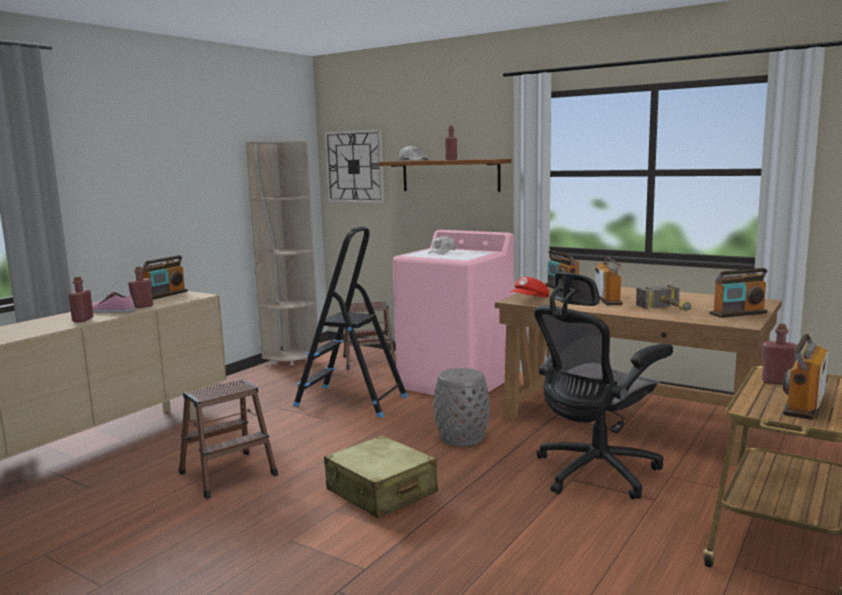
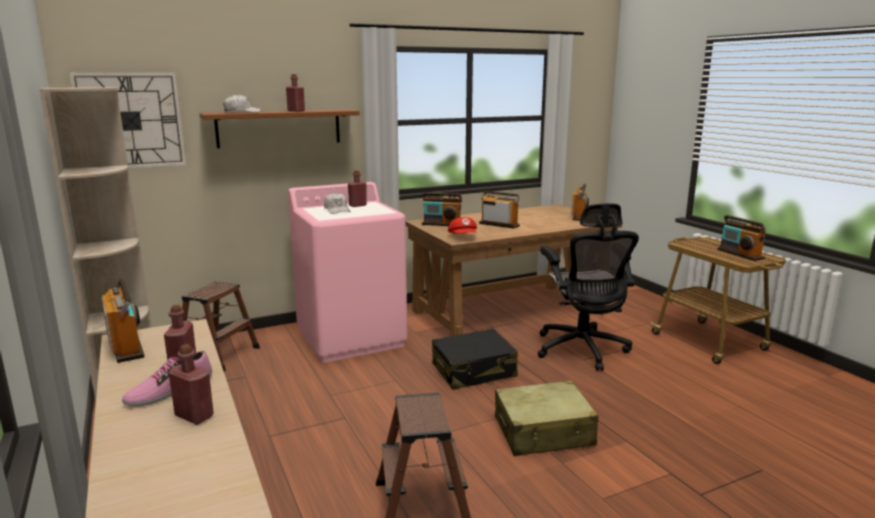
camera: 60 degrees left, 5 degrees up
(349, 401) = (317, 393): black step ladder -> none
(462, 438) = (474, 371): grey stool -> black suitcase
(670, 310) = (551, 222): hammer -> none
(777, 382) = (699, 247): red bottle -> red bottle (357, 205)

